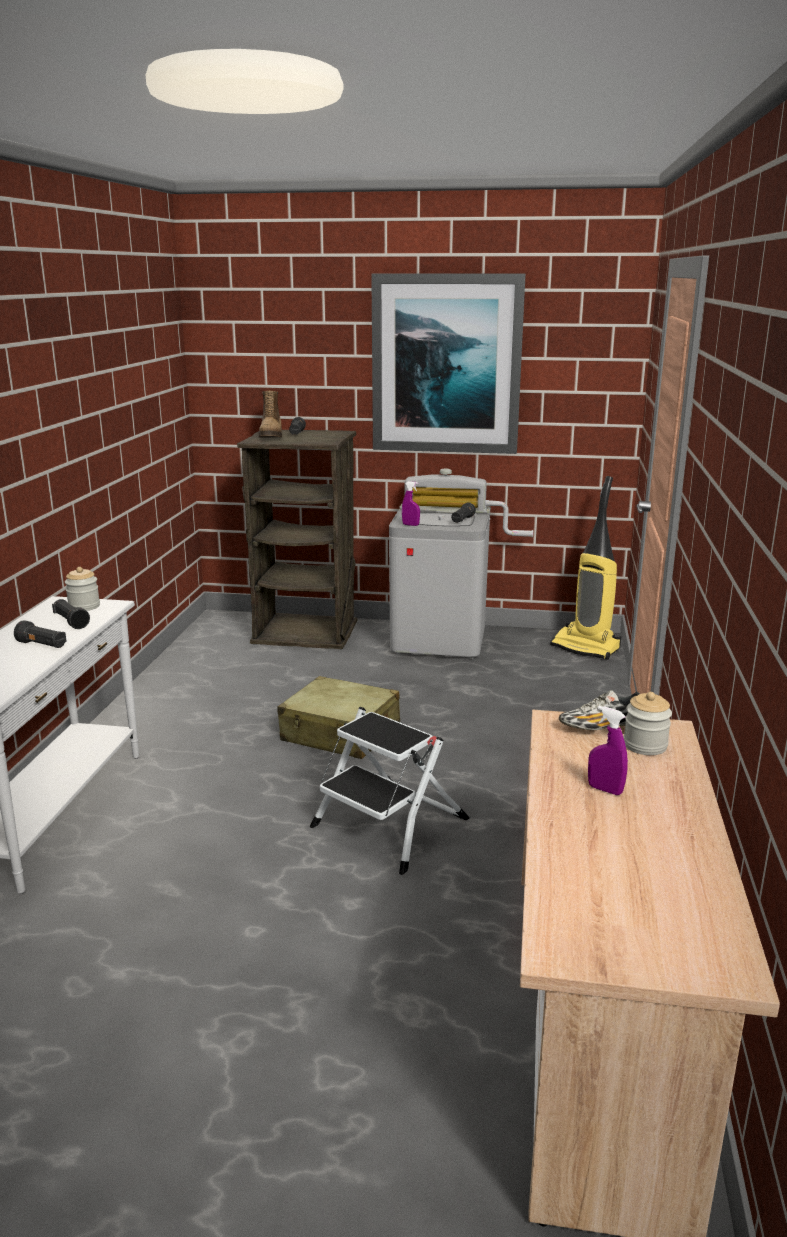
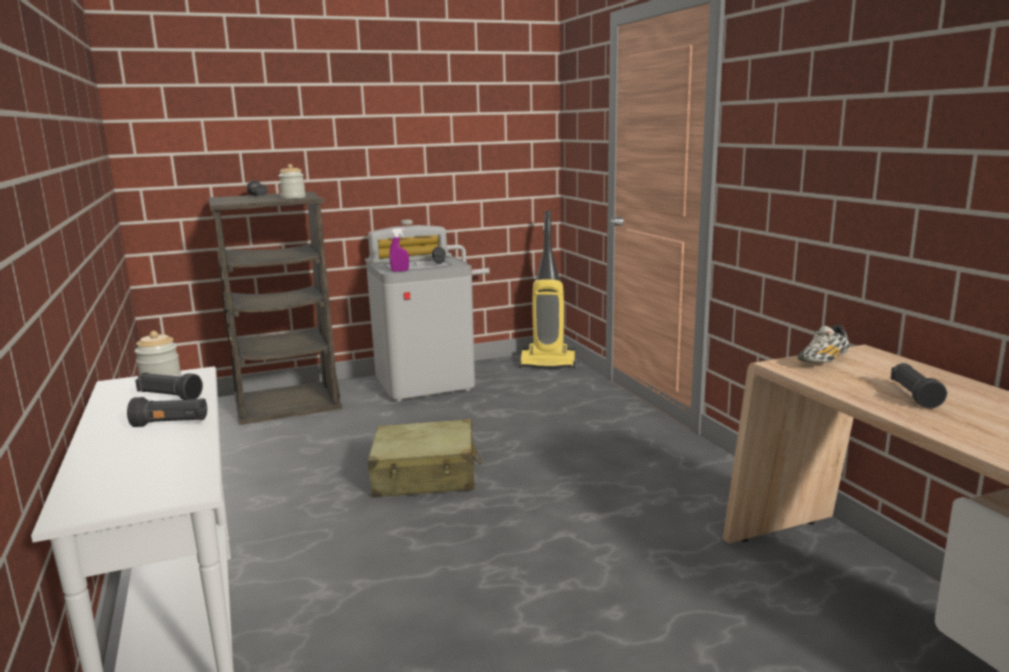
camera: 30 degrees left, 5 degrees down
(271, 436) = (235, 199): boot -> none
(390, 825) = (564, 535): step ladder -> none
(446, 364) = (393, 122): picture -> none
(605, 789) = (914, 396): purple spray bottle -> black flashlight
(645, 745) = (873, 364): jar -> jar (293, 197)

